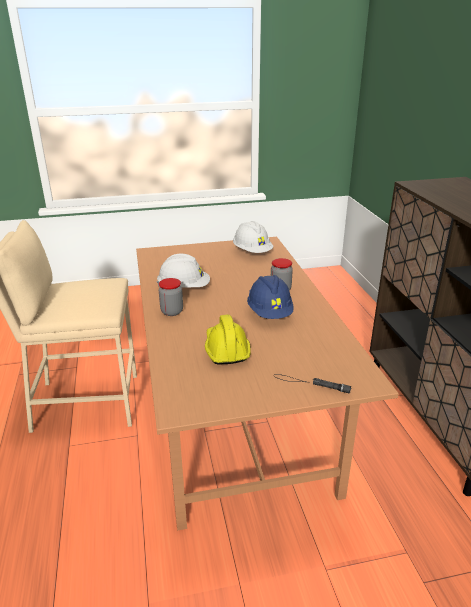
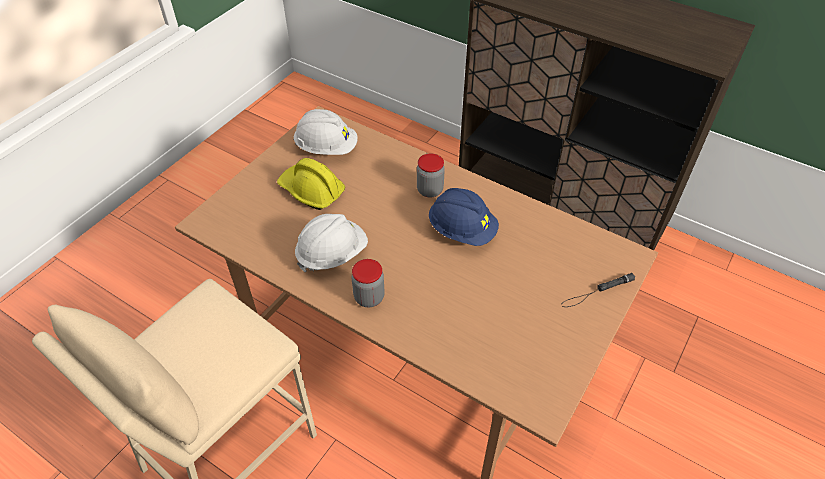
camera: 45 degrees left, 20 degrees up
(226, 349) = (486, 307): yellow hard hat -> yellow hard hat (311, 191)

